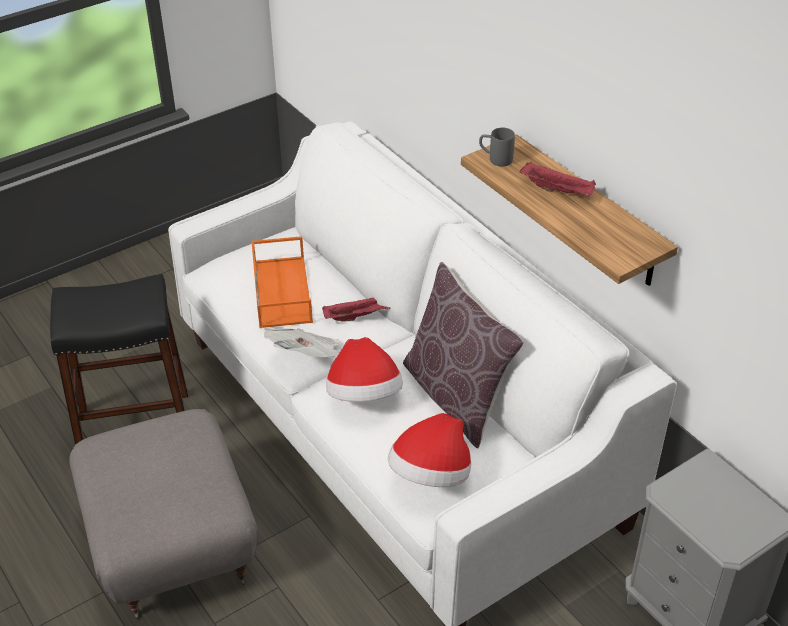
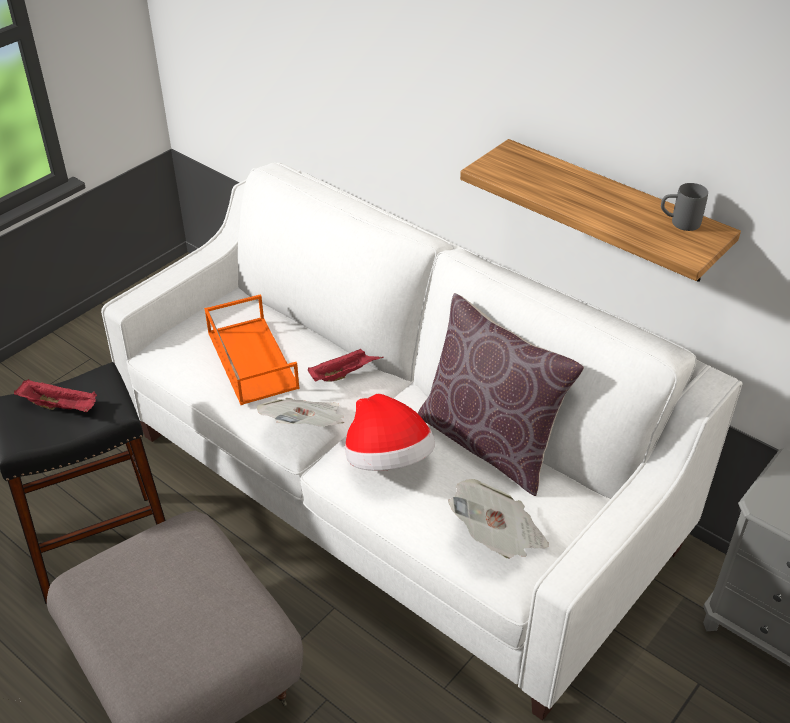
camera: 15 degrees left, 0 degrees up
(431, 475) = (498, 537): hat -> newspaper
(495, 159) = (499, 167): grey mug -> grey mug (678, 223)
(558, 190) = (584, 190): red tray -> red tray (60, 406)

